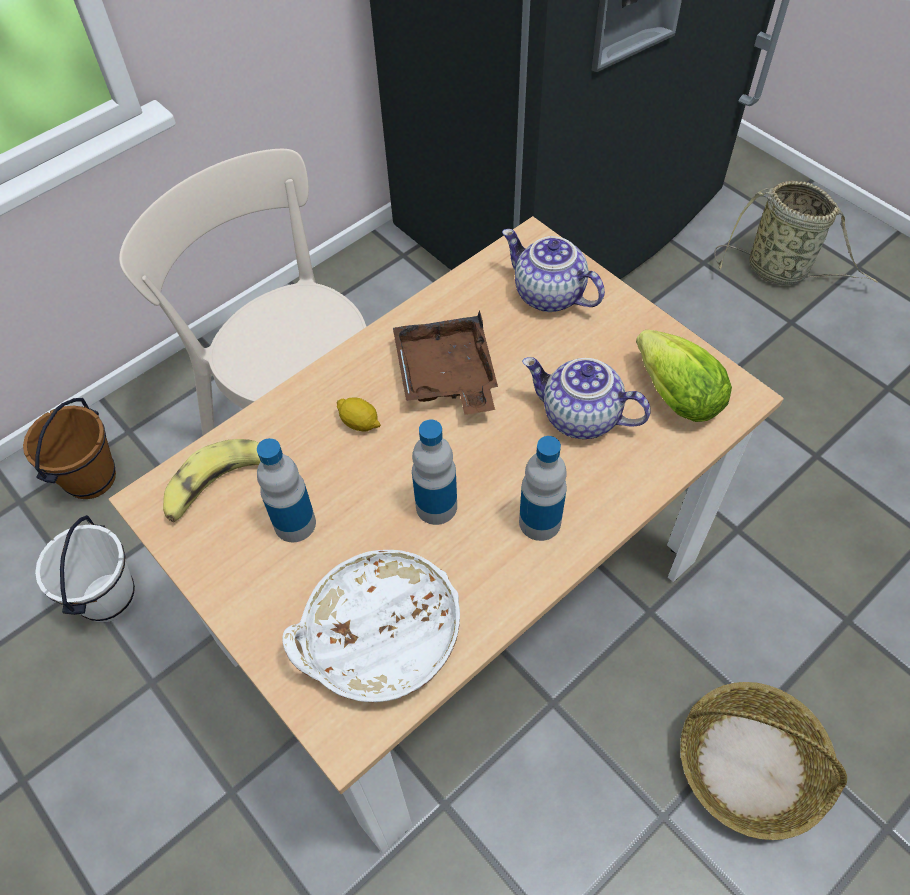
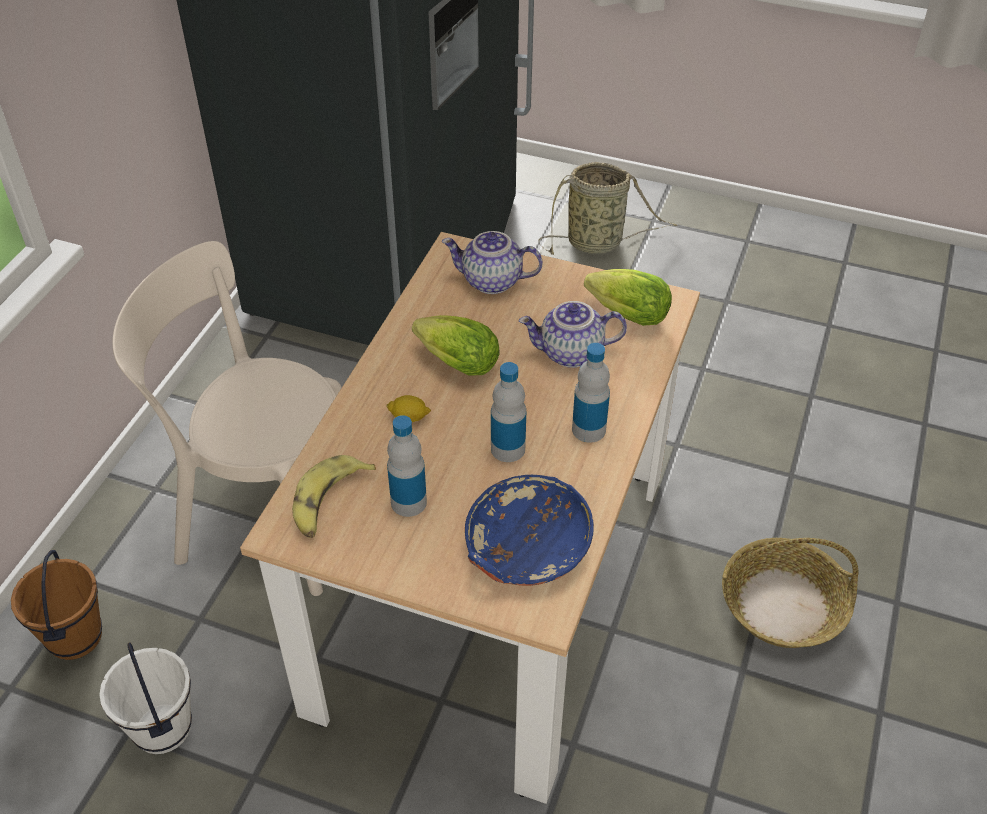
camera: 30 degrees left, 10 degrees down
(378, 637) = (526, 547): white bowl -> blue bowl
(446, 376) = (453, 362): brown tray -> lettuce

